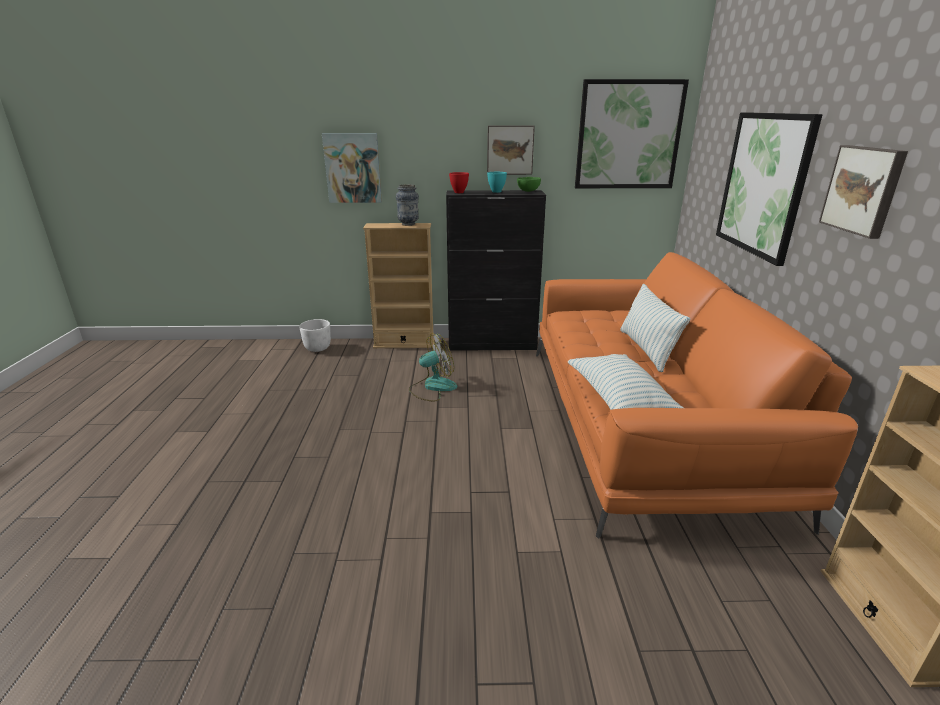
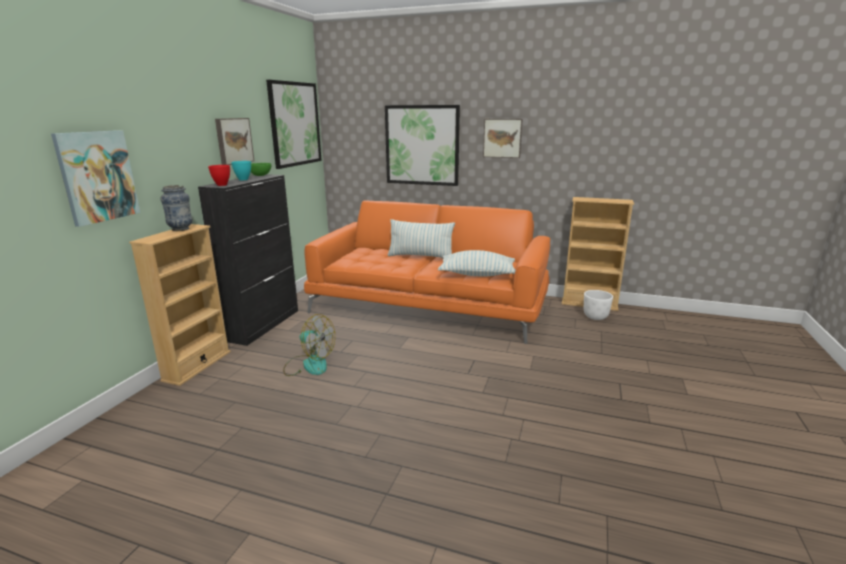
camera: 70 degrees left, 5 degrees down
(318, 348) = (119, 426): white planter -> white planter (595, 317)
(432, 387) = (309, 364): fan -> fan turned 120 degrees clockwise

